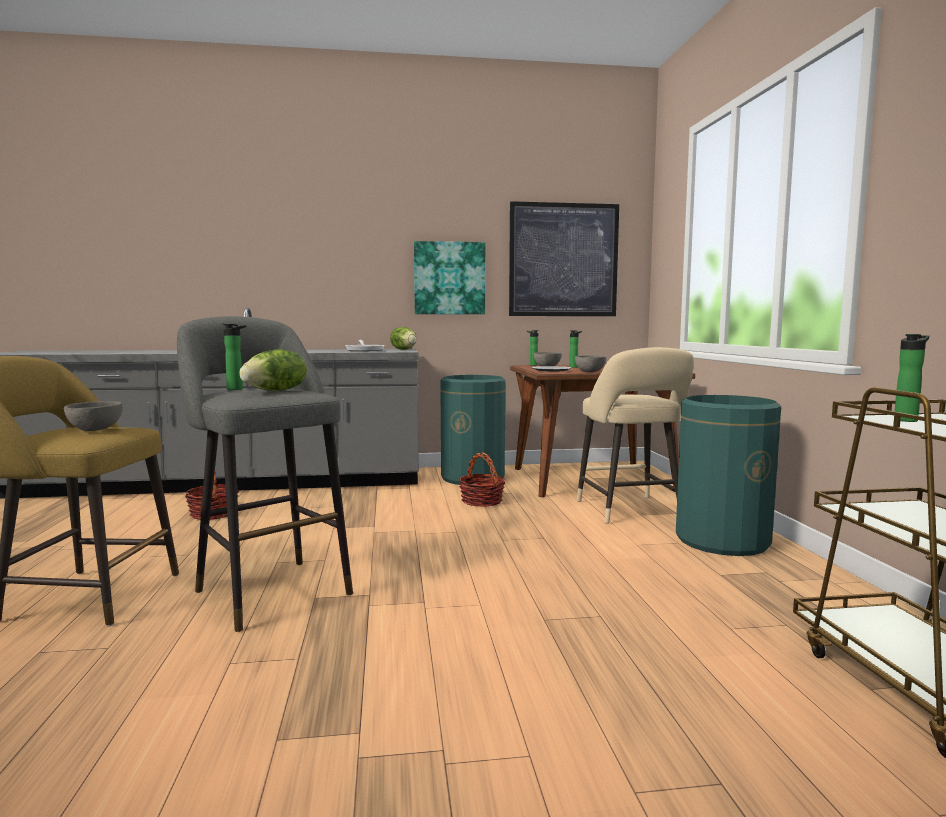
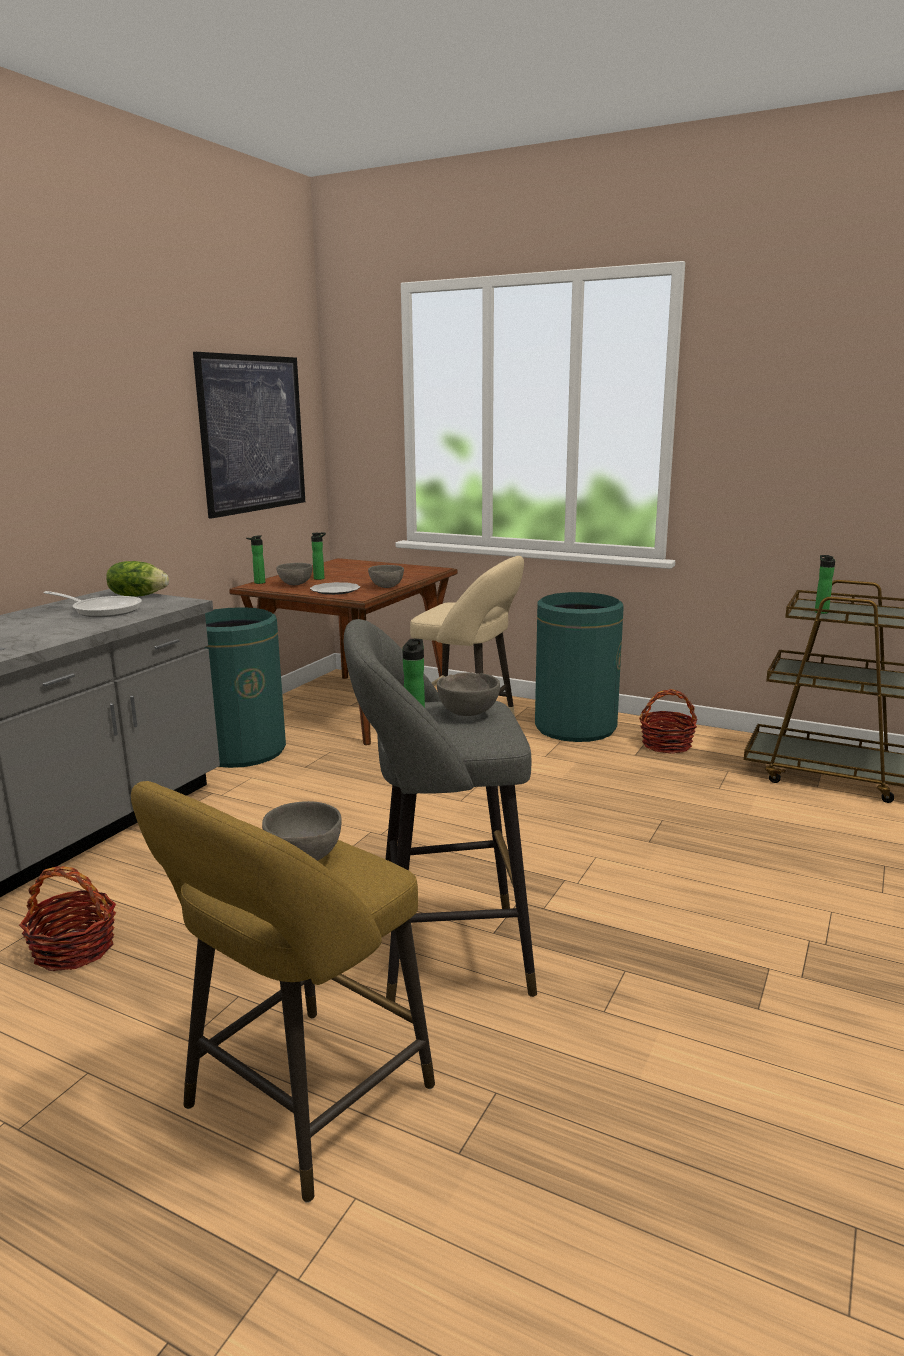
camera: 55 degrees left, 10 degrees up
(276, 391) = (468, 713): lettuce -> grey bowl
(449, 278) = (137, 471): picture -> none
(482, 501) = (333, 773): basket -> basket (666, 745)

